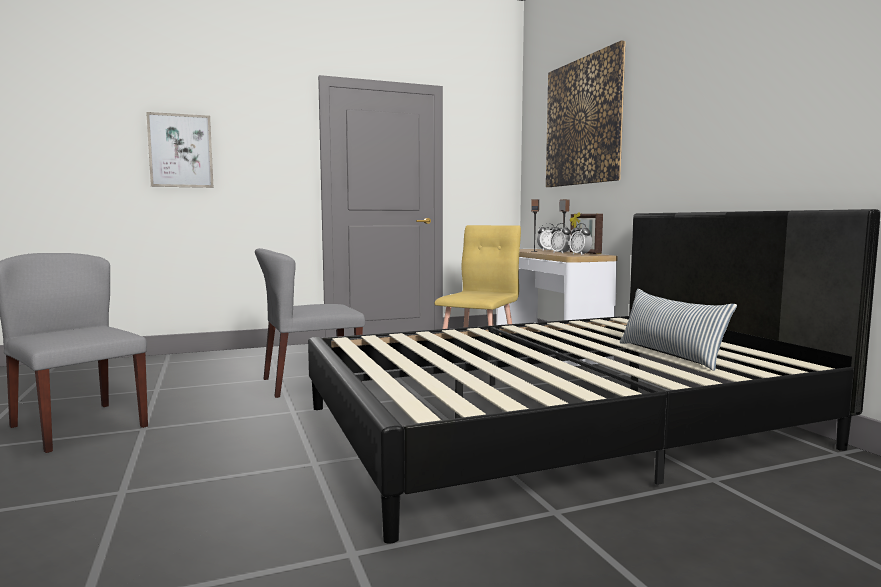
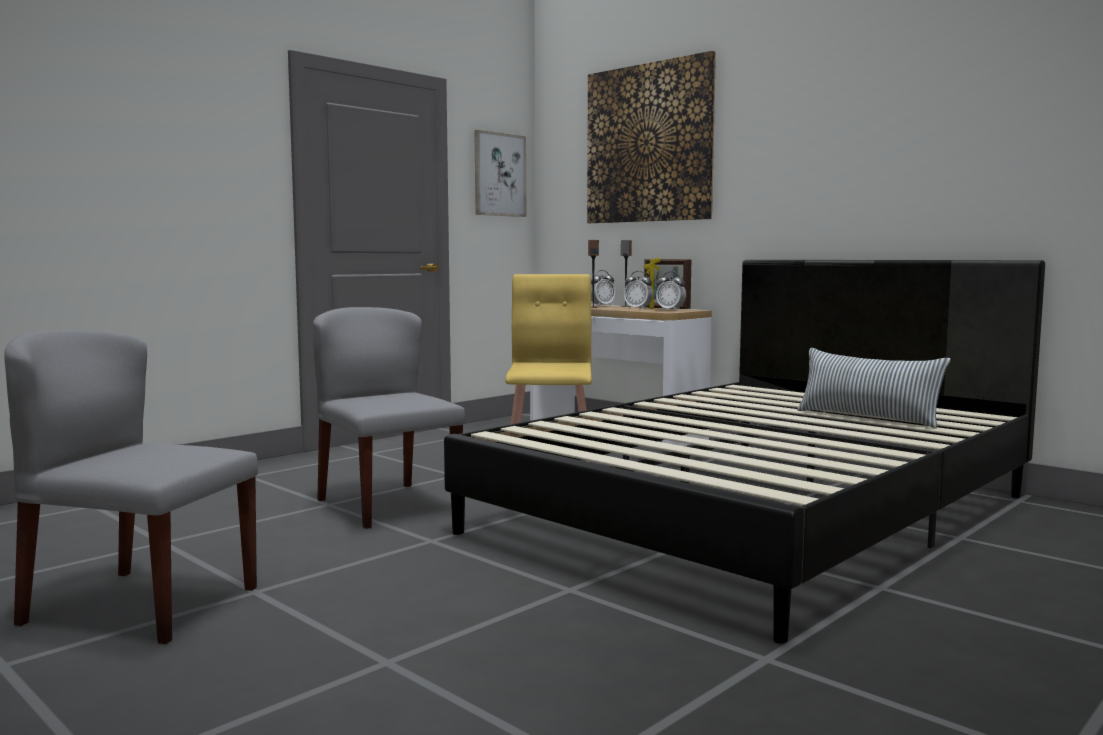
camera: 25 degrees left, 0 degrees up
(180, 151) = (87, 156): picture -> picture (499, 174)
(310, 383) = (387, 505): grey chair -> grey chair turned 105 degrees clockwise

